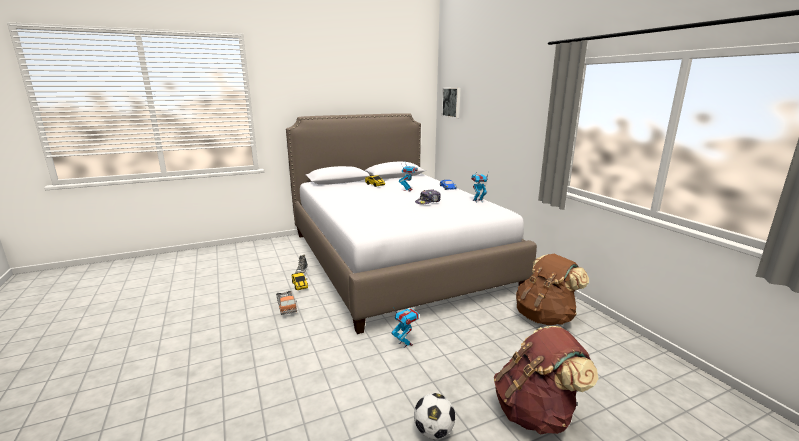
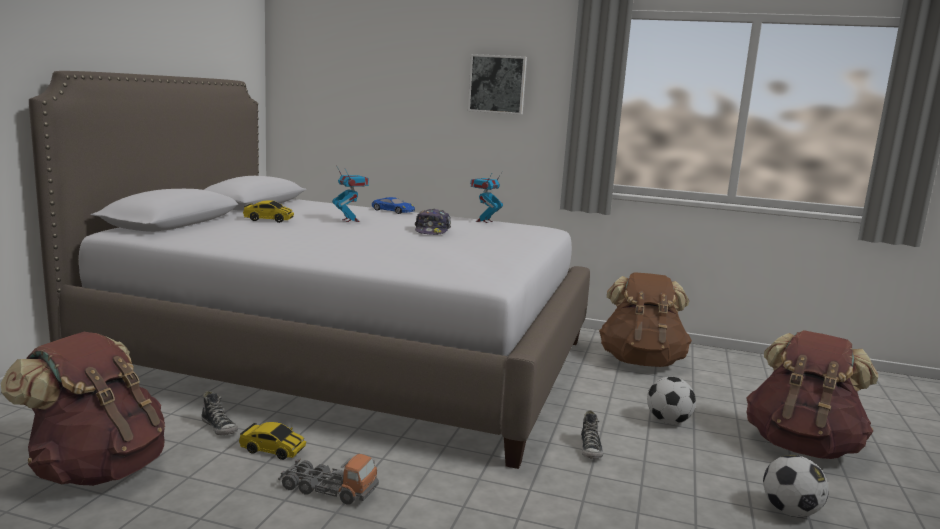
camera: 50 degrees left, 5 degrees down
(252, 270) = (98, 469): none -> brown backpack
(405, 343) = (590, 449): toy robot -> shoe
(452, 102) = (318, 64): picture -> picture (497, 84)
(479, 353) = (668, 421): none -> football

